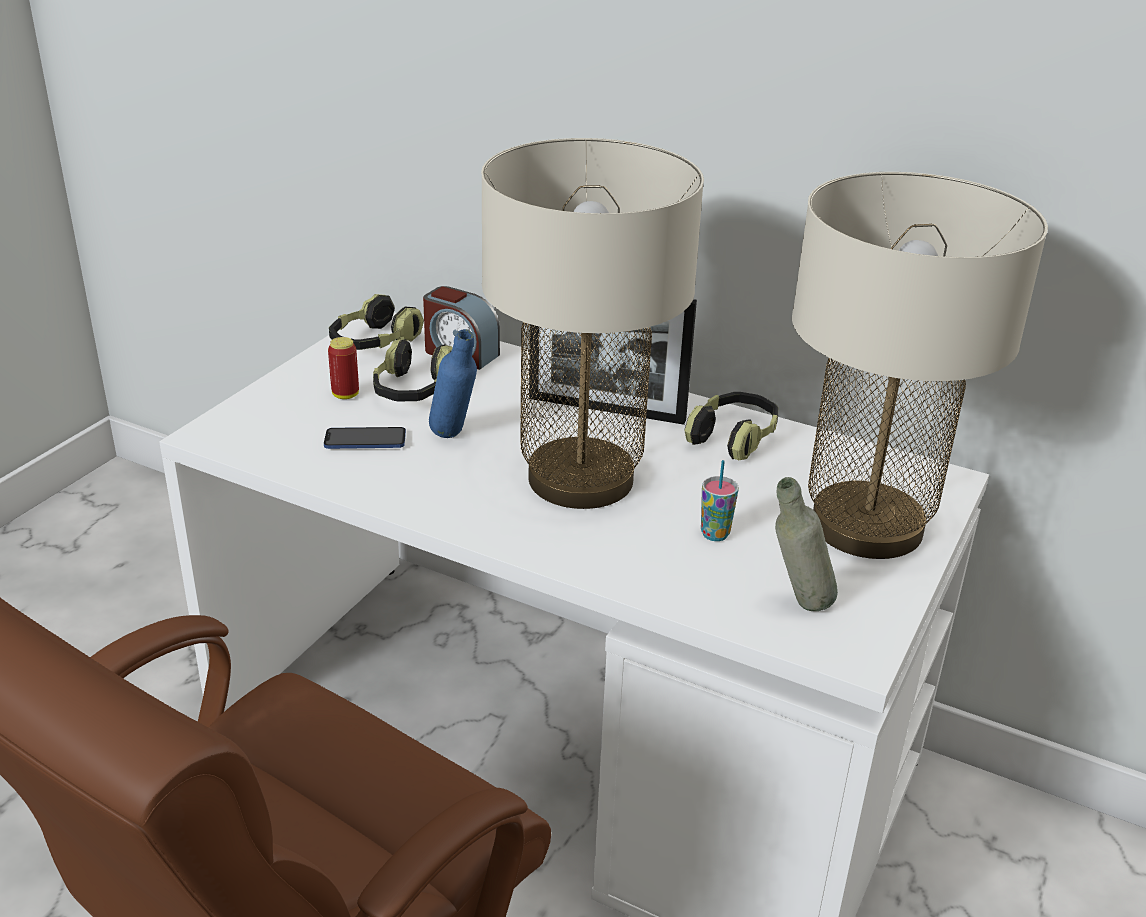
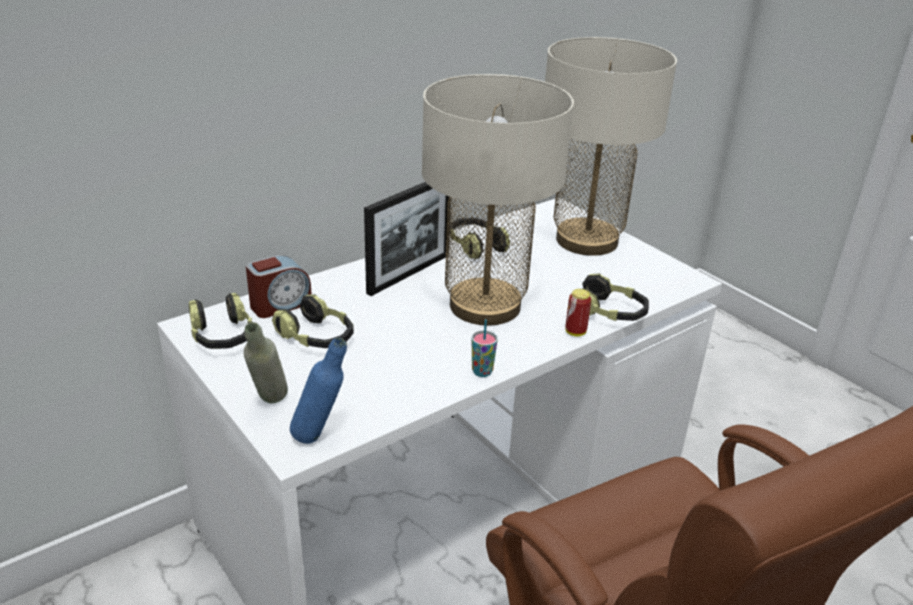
camera: 65 degrees left, 0 degrees up
(345, 395) = (294, 368): can -> can (575, 332)
(365, 440) = (370, 374): phone -> none
(454, 439) = (400, 337): blue bottle -> blue bottle (320, 436)
(660, 586) = (609, 313): none -> headphones
(715, 534) = (569, 282): cup -> cup (482, 372)
(797, 607) = (646, 281): grey bottle -> grey bottle (269, 405)

